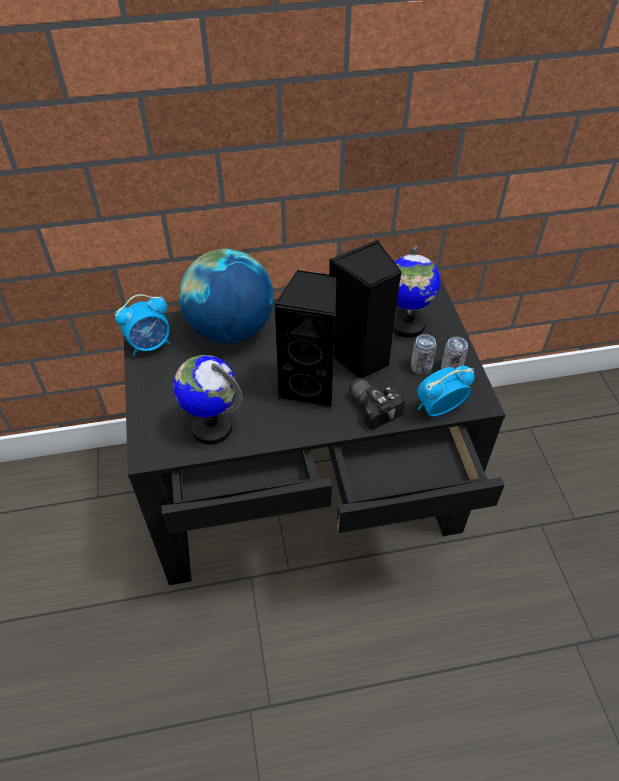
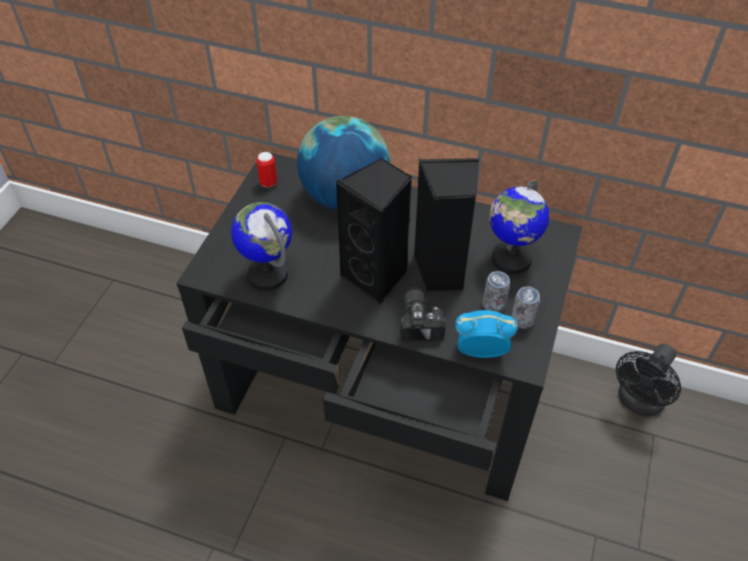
camera: 30 degrees right, 0 degrees up
(150, 345) = (268, 182): alarm clock -> can
(504, 408) = (638, 402): none -> black fan

